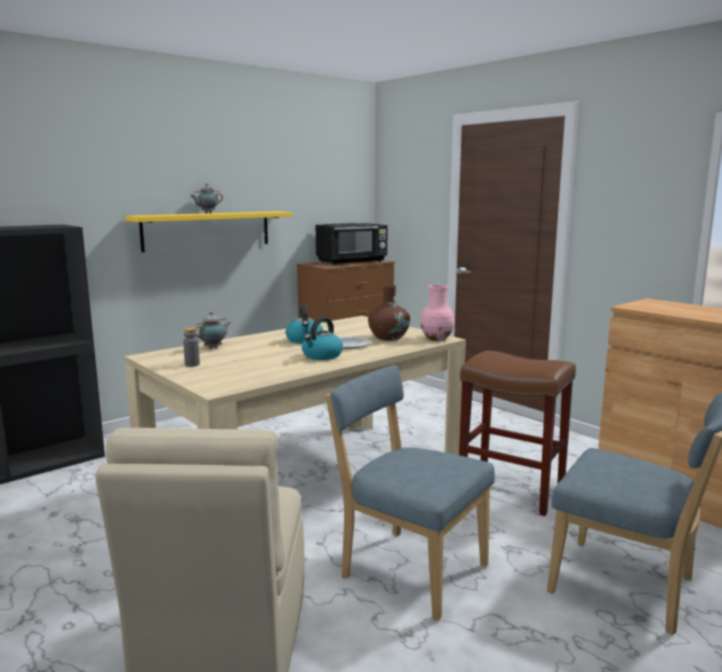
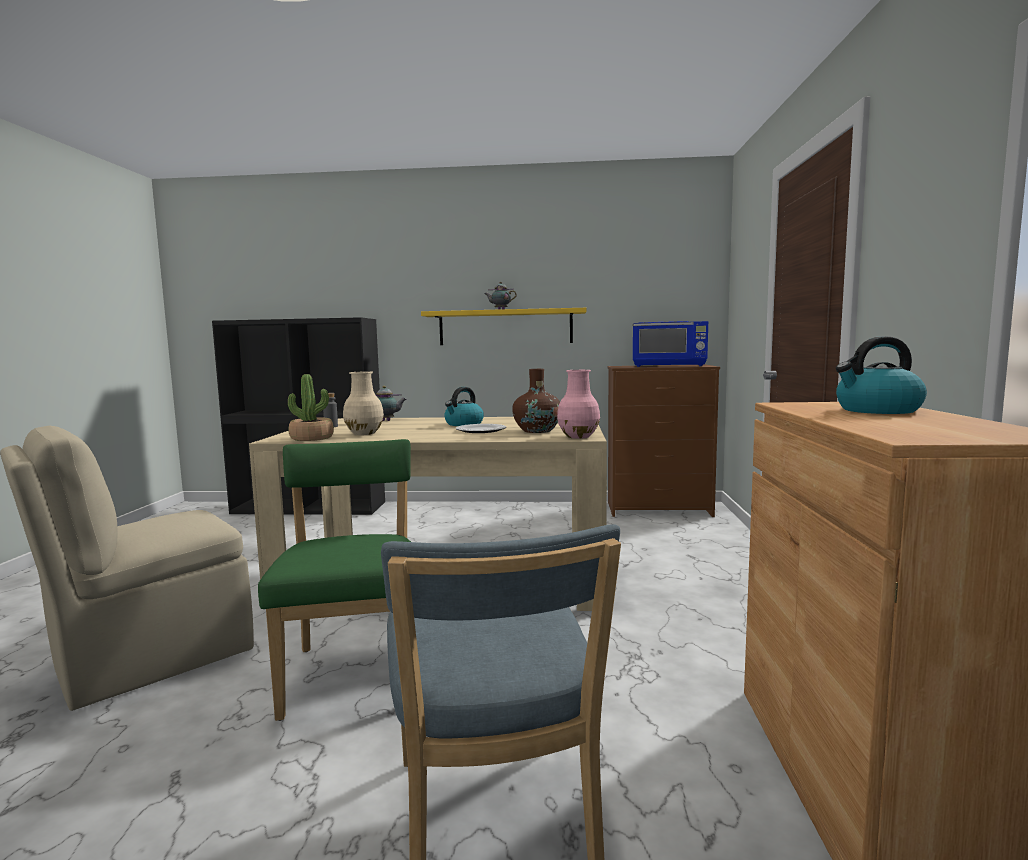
camera: 45 degrees right, 5 degrees down
(244, 380) = (312, 438): none -> potted plant
(267, 366) = (364, 433): none -> beige vase
(322, 356) = (426, 434): kettle -> kettle (877, 410)
(352, 261) = (670, 365): black microwave -> blue microwave
(408, 569) = (355, 671): blue chair -> green chair
(512, 490) = (608, 655): brown stool -> none

